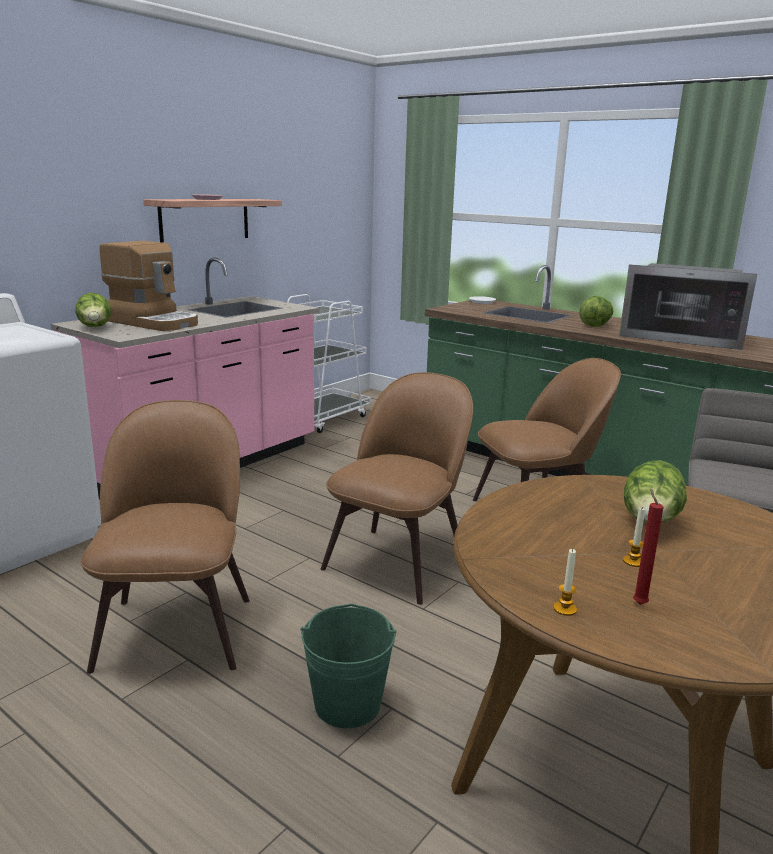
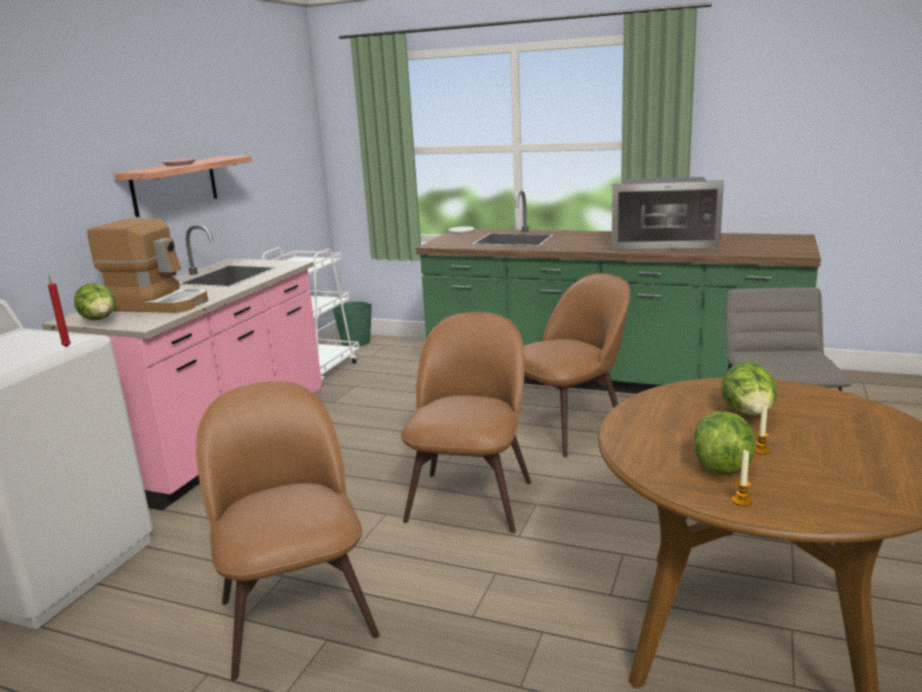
camera: 15 degrees left, 0 degrees up
(347, 704) = (502, 639): green bucket -> green bucket (356, 342)
(595, 325) = (583, 242): lettuce -> lettuce (721, 464)
(638, 603) = (789, 483): red candle -> red candle (66, 346)

